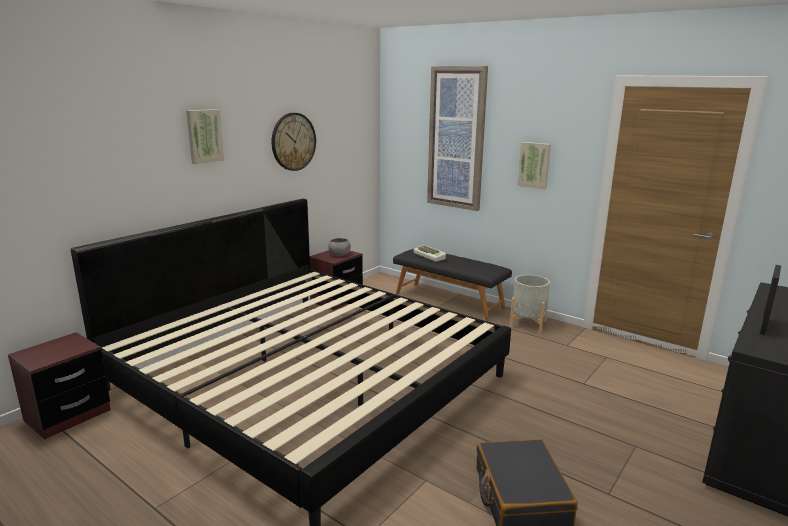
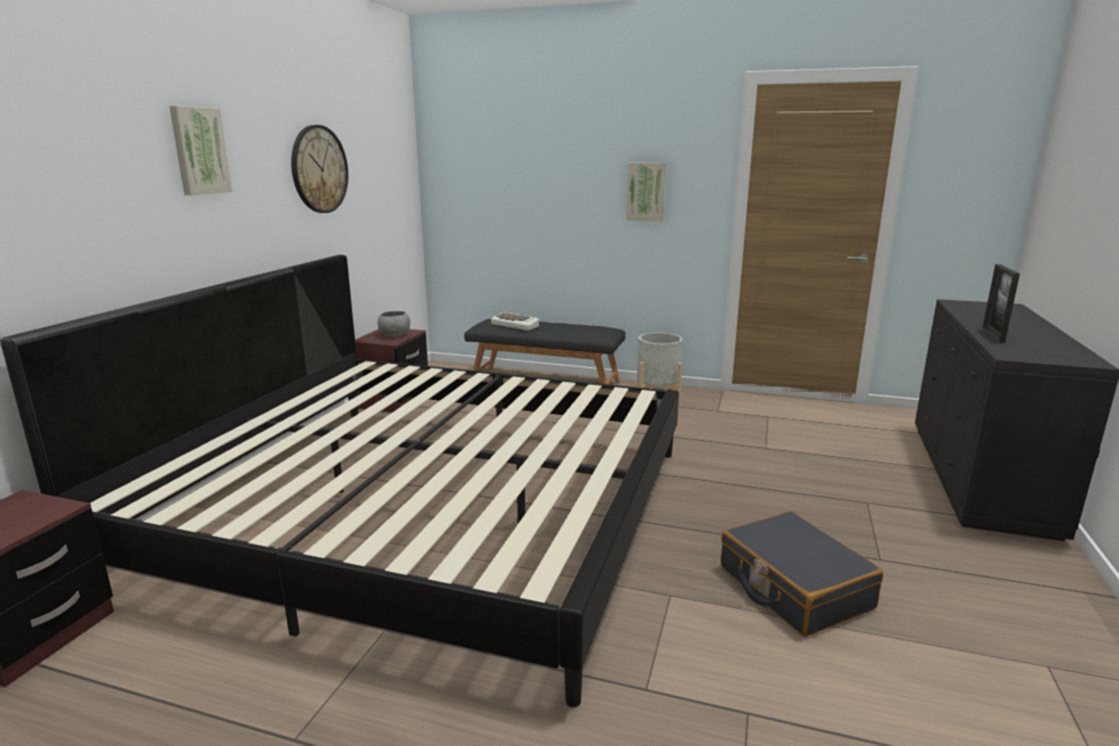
camera: 20 degrees left, 0 degrees up
(456, 138) = (536, 165): picture -> none

